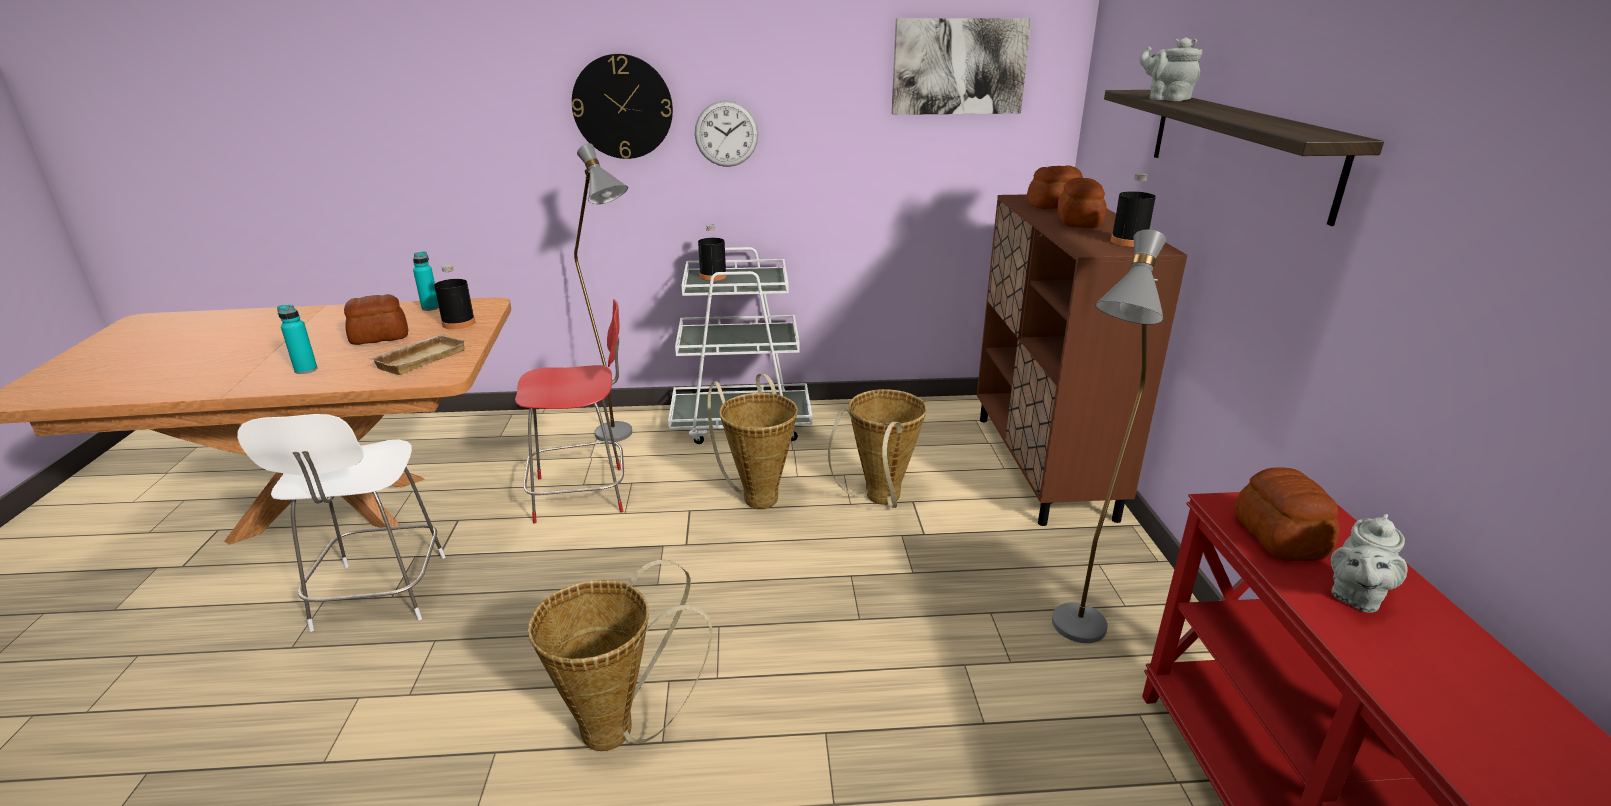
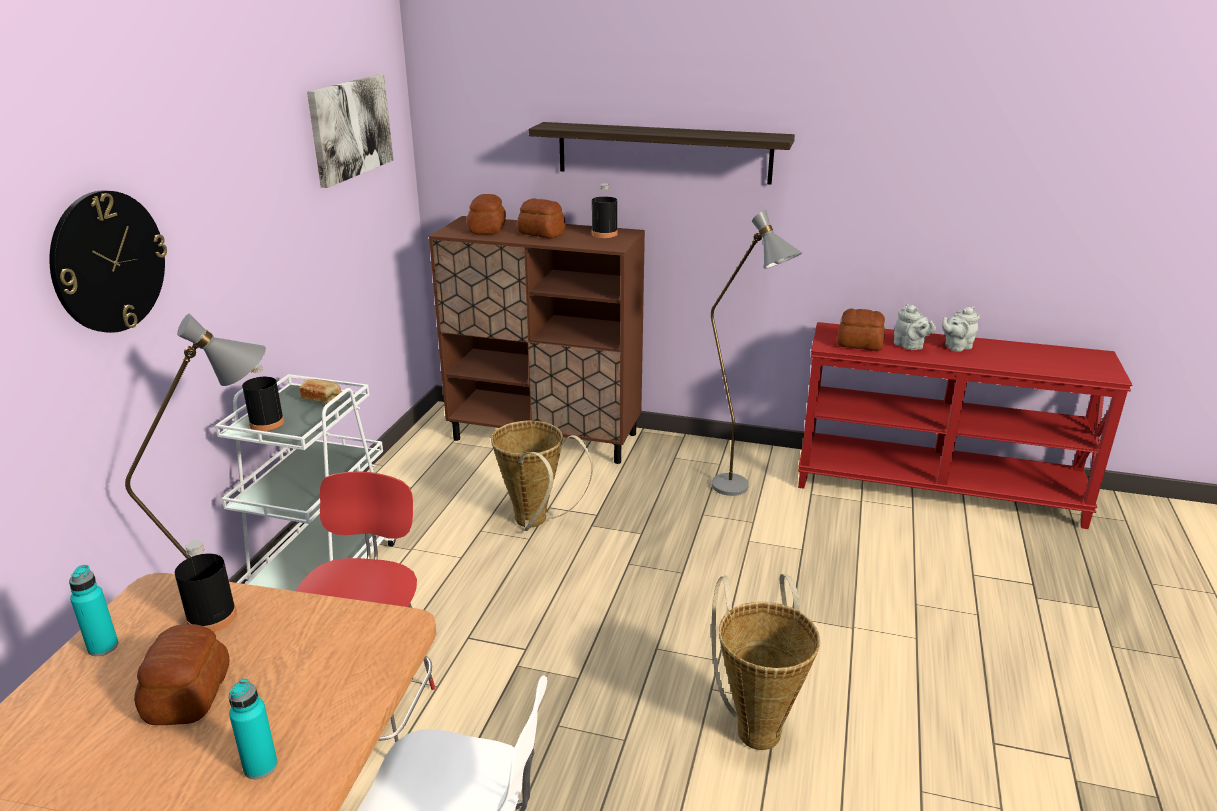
camera: 70 degrees left, 0 degrees up
(420, 358) = (322, 650): beige tray -> none
(726, 134) = (210, 256): wall clock -> none
(758, 495) = (475, 587): basket -> none
(765, 281) = (322, 399): none -> bread
(1166, 99) = (600, 129): grey teapot -> grey teapot (956, 347)

